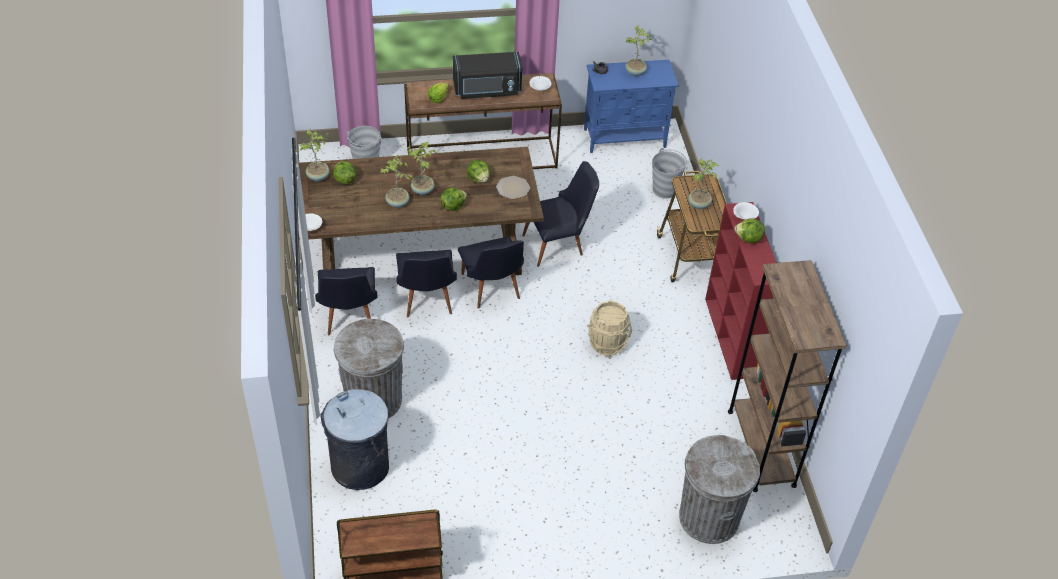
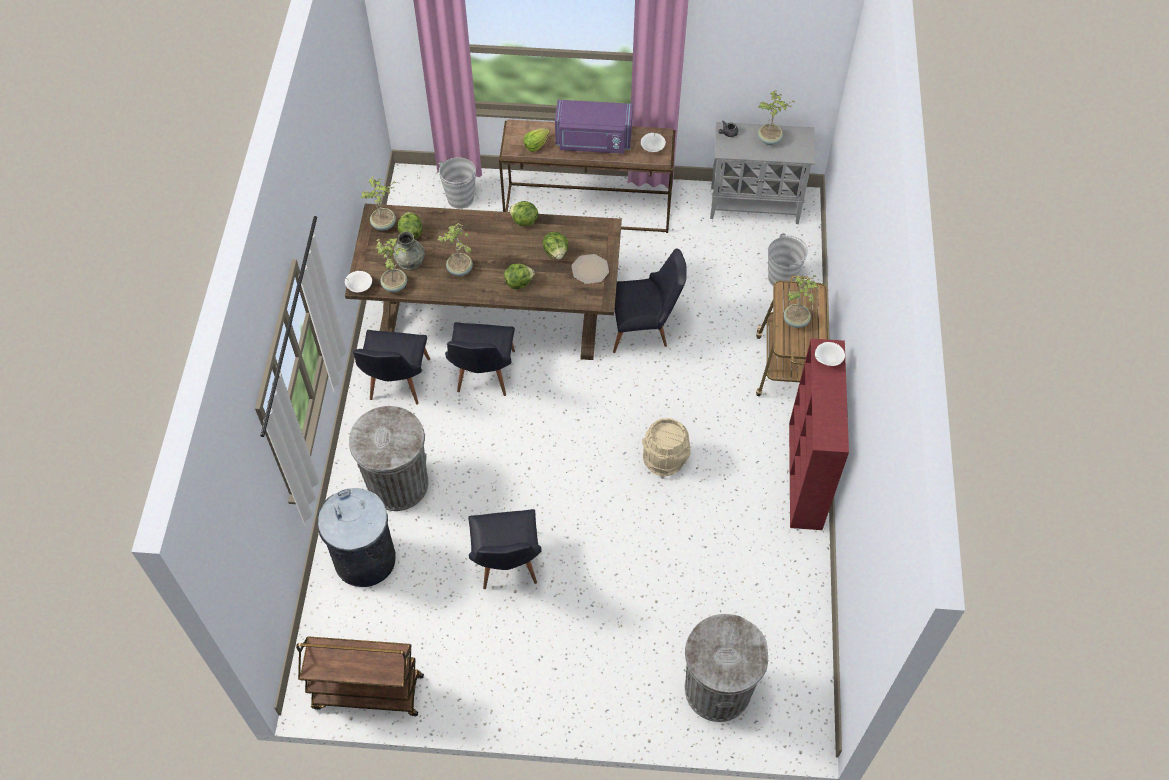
camera: 15 degrees right, 10 degrees up
(350, 201) = (410, 260): none -> grey vase
(423, 190) = (491, 257): potted plant -> potted plant (395, 285)
(487, 90) = (593, 141): black microwave -> purple microwave
(492, 291) = (556, 375): black chair -> black chair (507, 566)
(625, 138) = (755, 205): blue cabinet -> grey cabinet
(748, 239) = (824, 389): lettuce -> lettuce (524, 221)
(761, 447) = (800, 616): brown bookcase -> none

